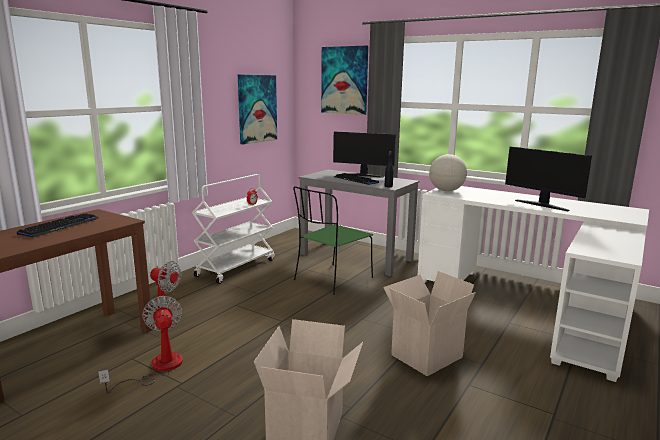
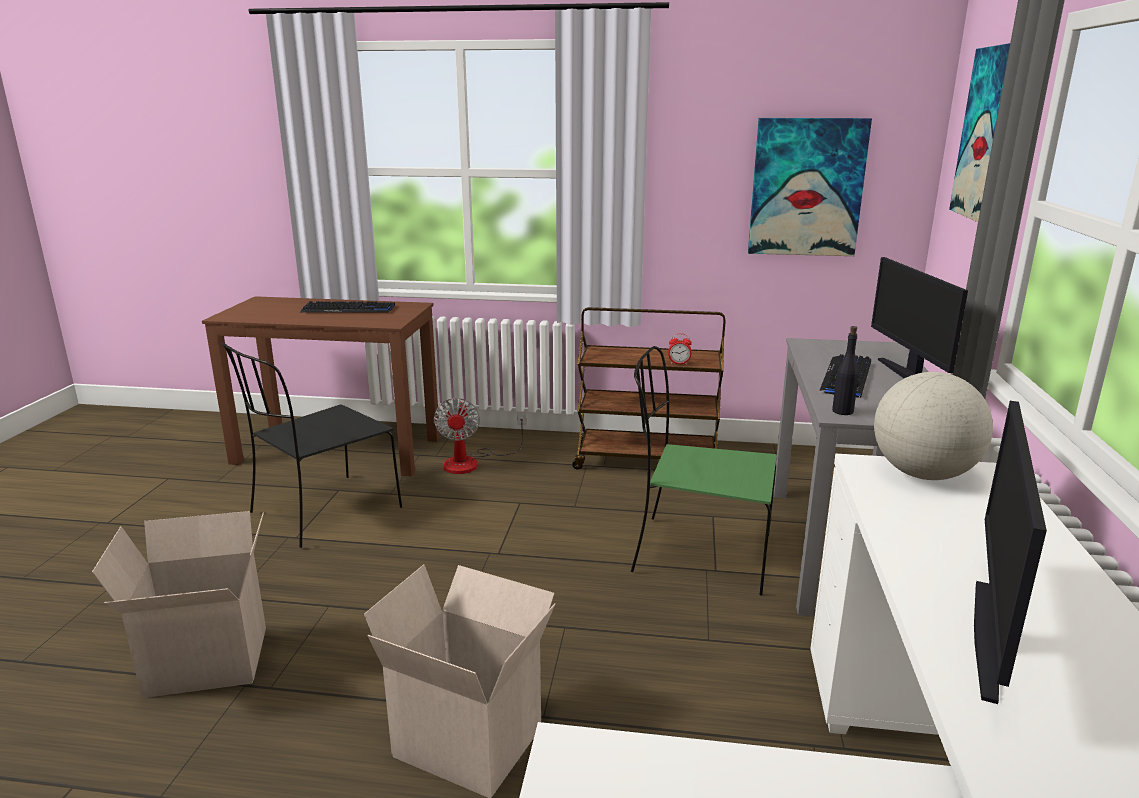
camera: 65 degrees right, 5 degrees up
(157, 368) = (323, 511): fan -> black chair
(236, 267) = (647, 461): white cart -> brown cart

